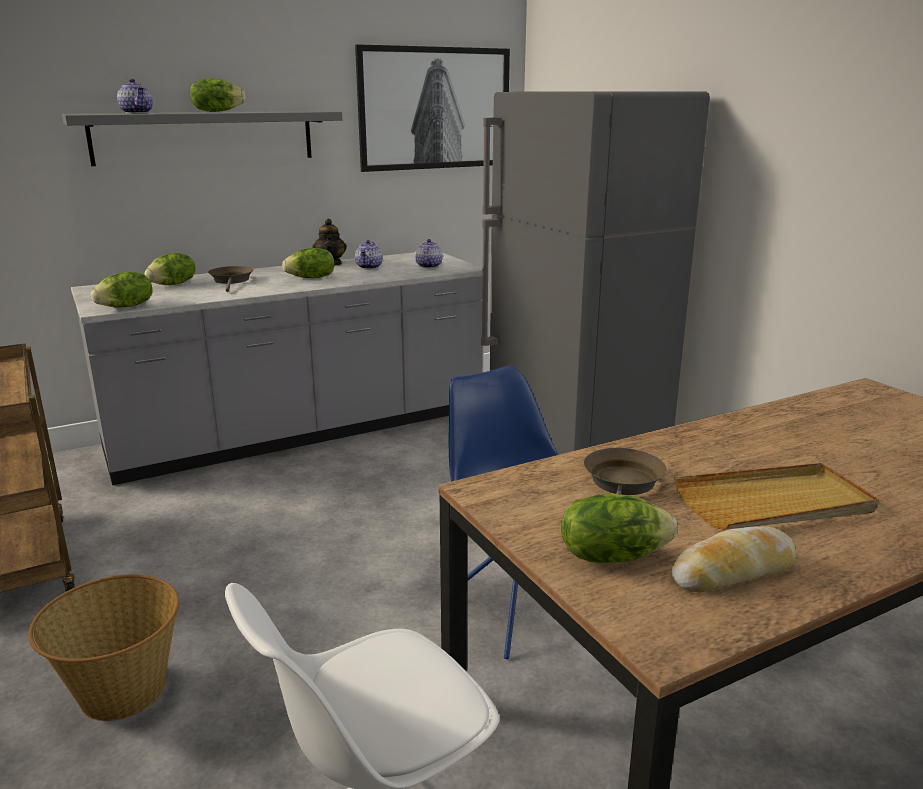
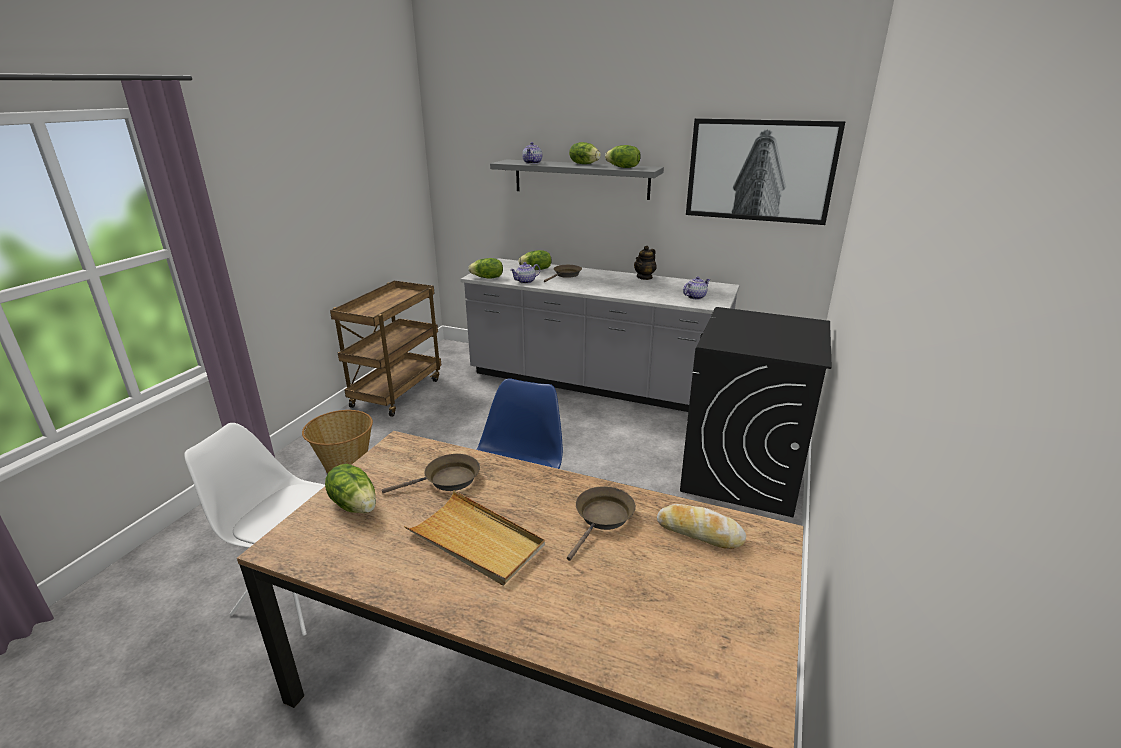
camera: 50 degrees right, 5 degrees up
(311, 278) = (606, 285): lettuce -> lettuce (623, 167)
(369, 267) = (658, 287): teapot -> teapot (525, 281)
(575, 441) = (741, 472): grey fridge -> black washing machine
(732, 571) = (368, 548): bread -> bread (699, 532)
(789, 436) = (602, 518): none -> brown frying pan

